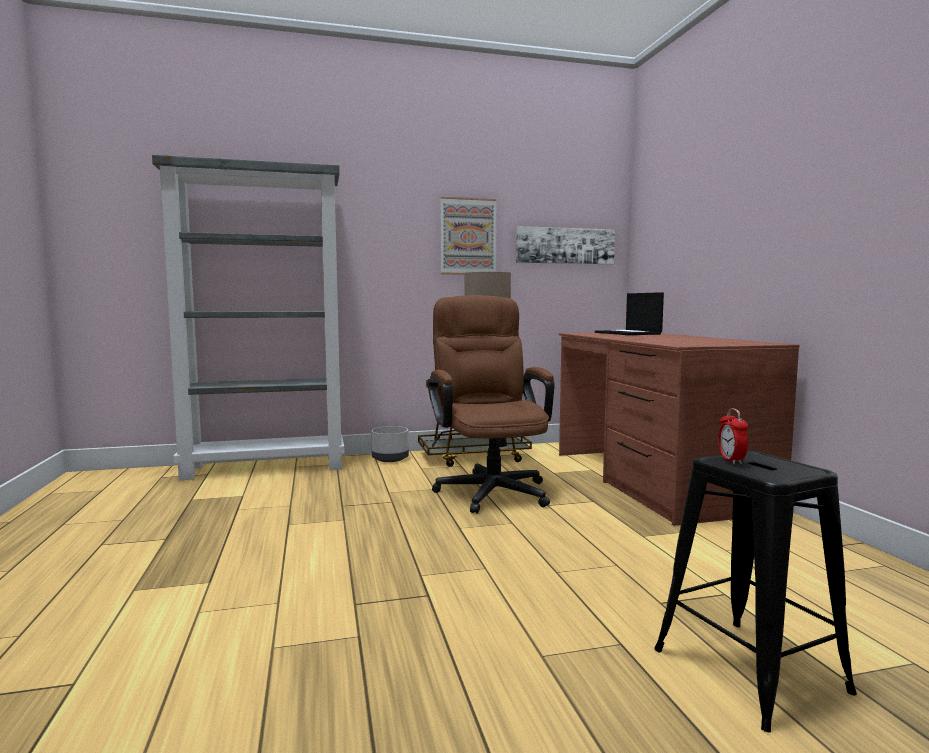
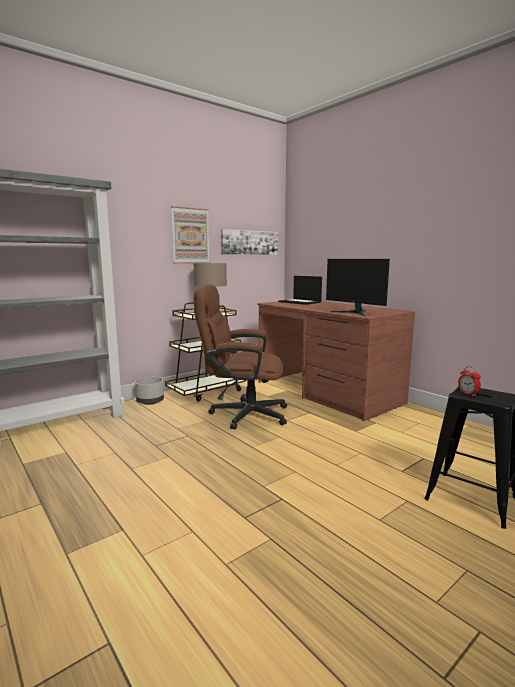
camera: 25 degrees left, 5 degrees up
(490, 489) = (241, 414): brown office chair -> brown office chair turned 45 degrees counterclockwise
(675, 342) = (355, 313): none -> monitor

